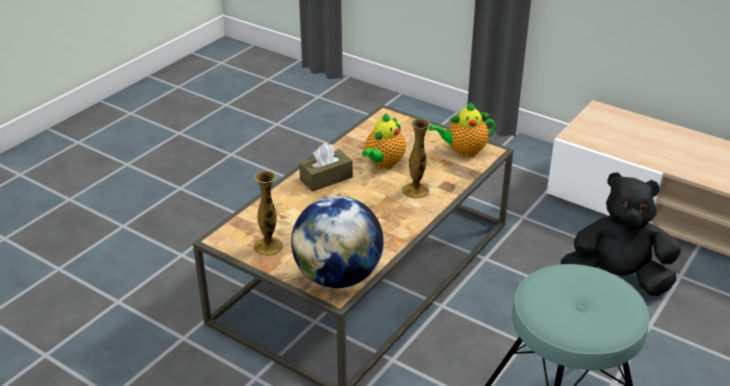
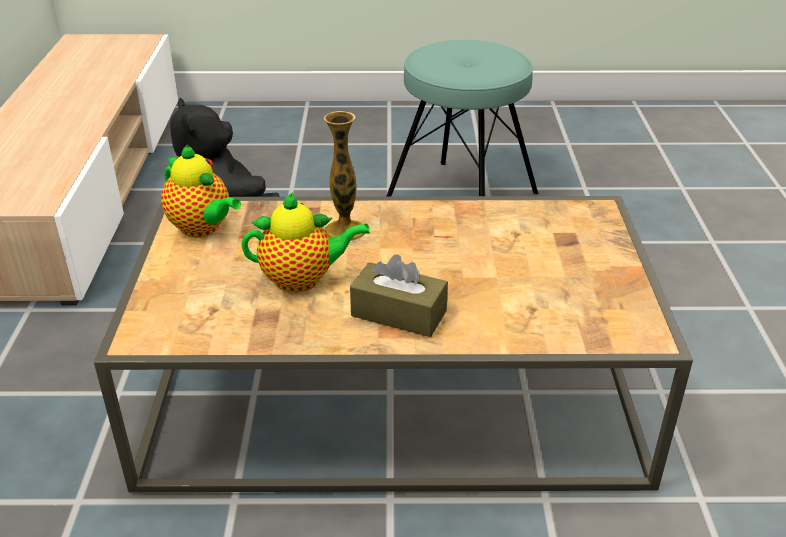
camera: 125 degrees left, 0 degrees up
(268, 246) = (602, 289): vase -> none
(338, 276) = (575, 218): globe -> none

